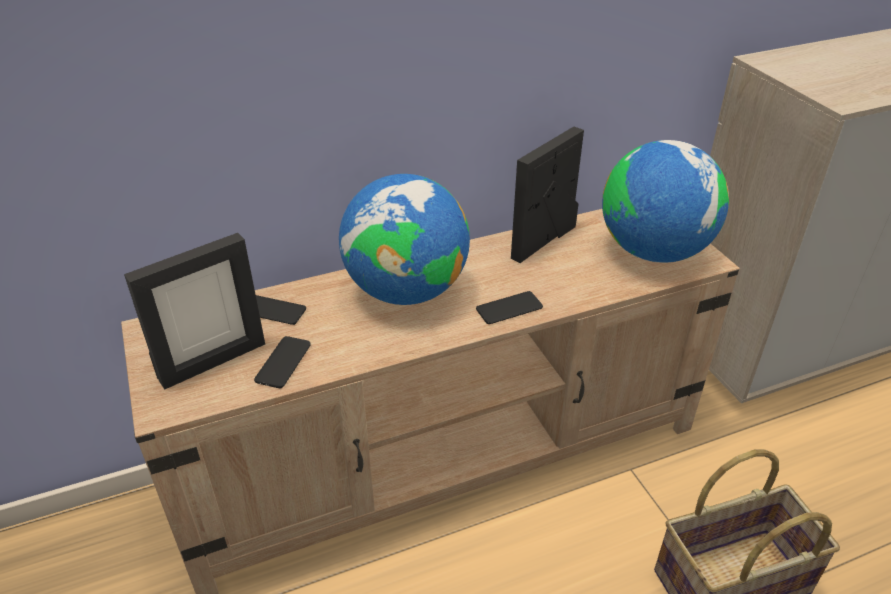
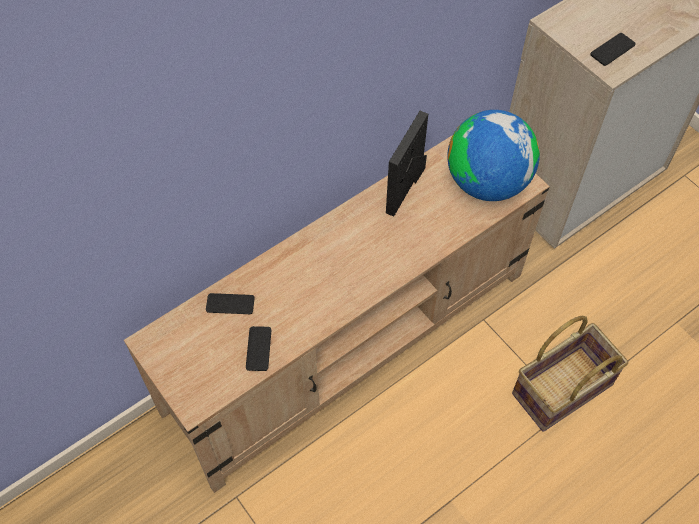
camera: 15 degrees left, 20 degrees up
(212, 361) = (208, 359): picture frame -> none
(405, 290) = (319, 263): globe -> none
(509, 308) = (398, 263): phone -> phone (612, 49)

